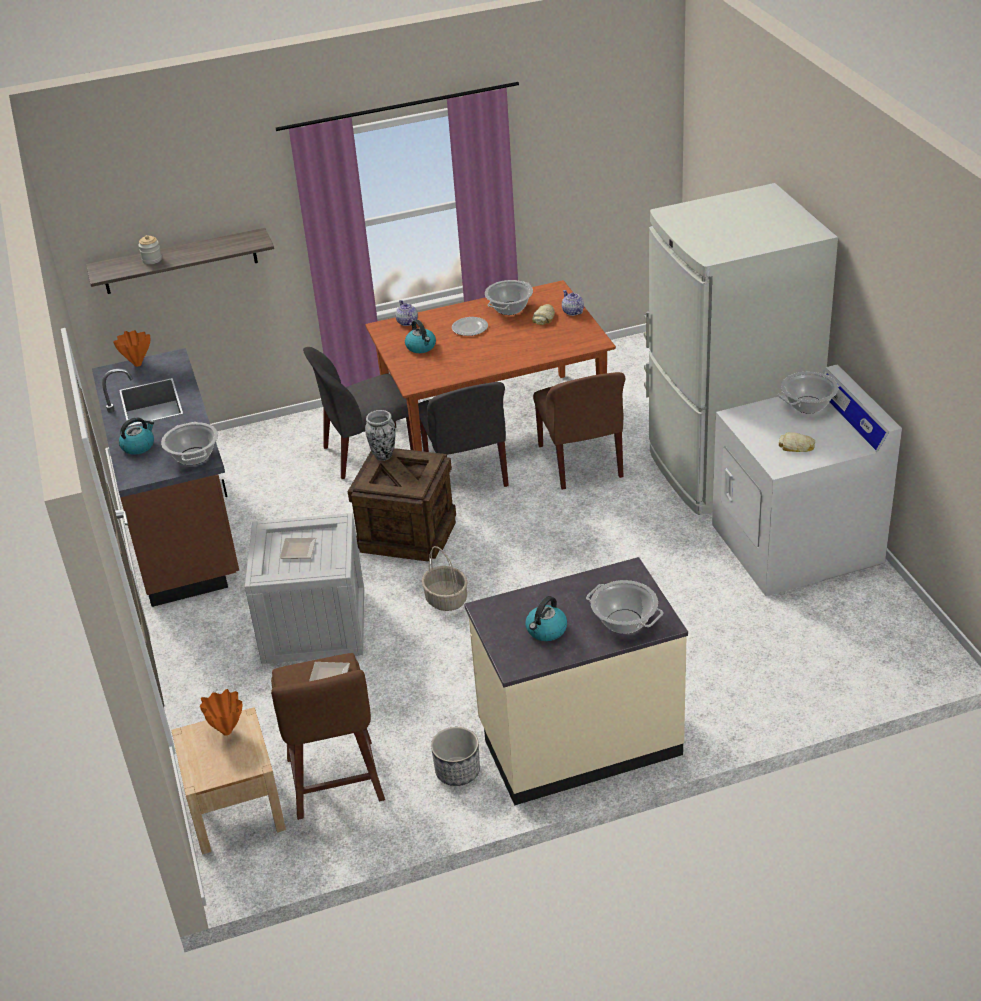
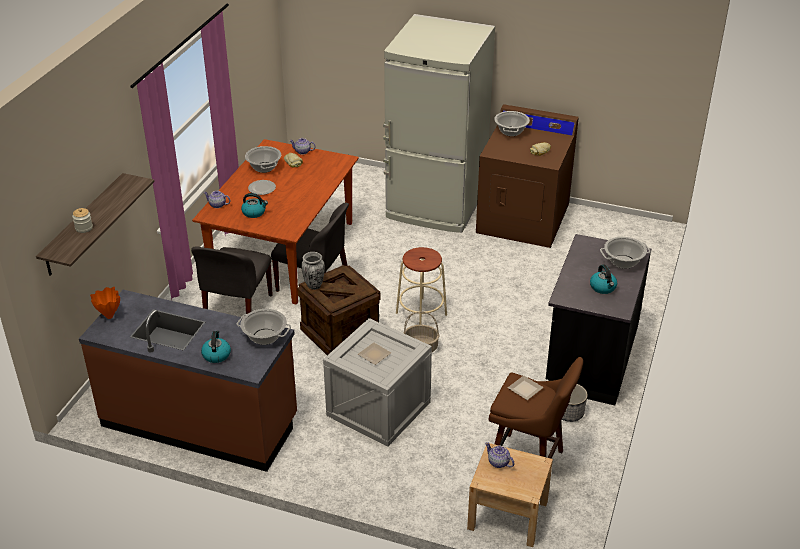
camera: 55 degrees left, 0 degrees up
(227, 732) = (498, 463): orange vase -> teapot
(506, 568) = (421, 314): none -> beige stool
(579, 740) = (589, 359): beige counter -> black counter
(581, 462) = (364, 243): brown chair -> none
(796, 544) = (523, 218): white washing machine -> brown washing machine

